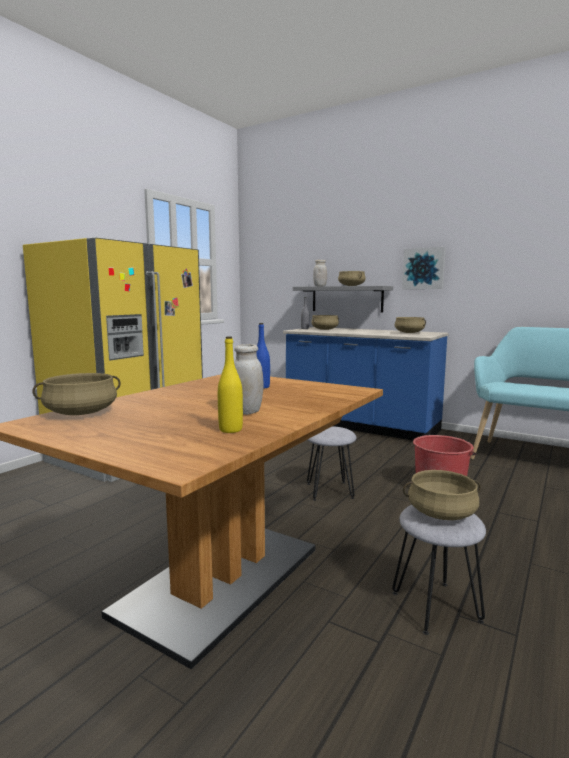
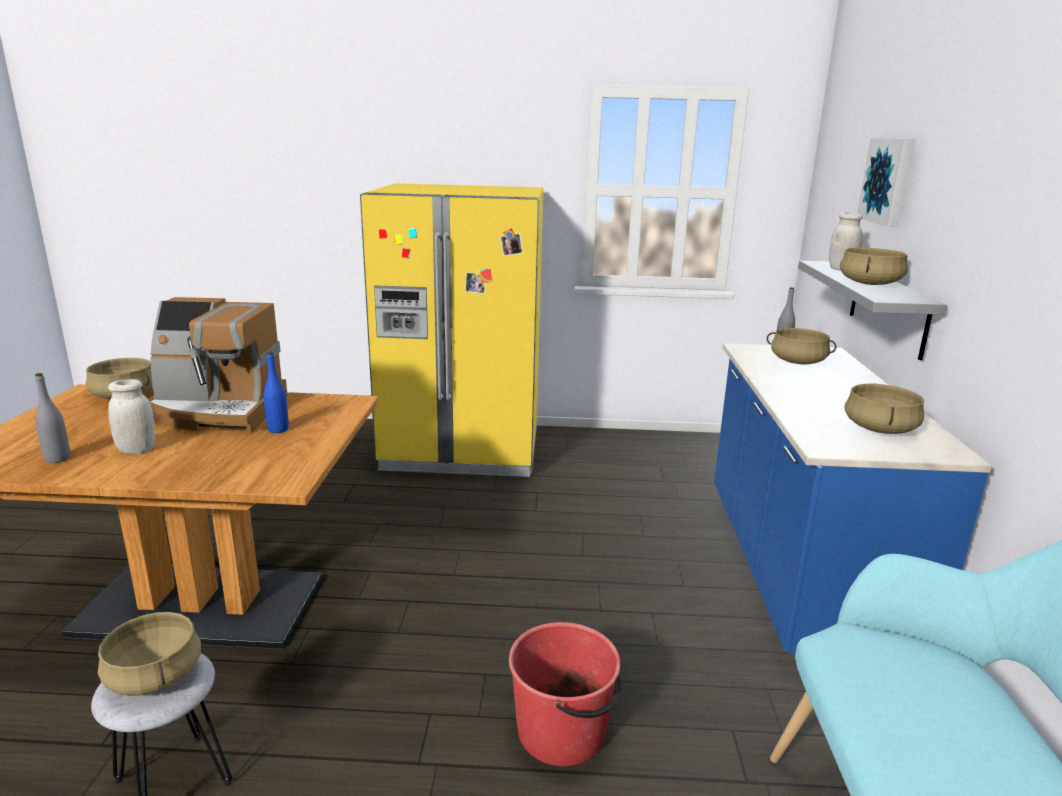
camera: 60 degrees right, 10 degrees up
(193, 394) = (218, 411): none -> coffee machine
(230, 430) = (58, 459): yellow bottle -> grey bottle
(330, 491) = (464, 616): grey stool -> none
(424, 268) = (999, 279): picture -> picture (888, 181)

